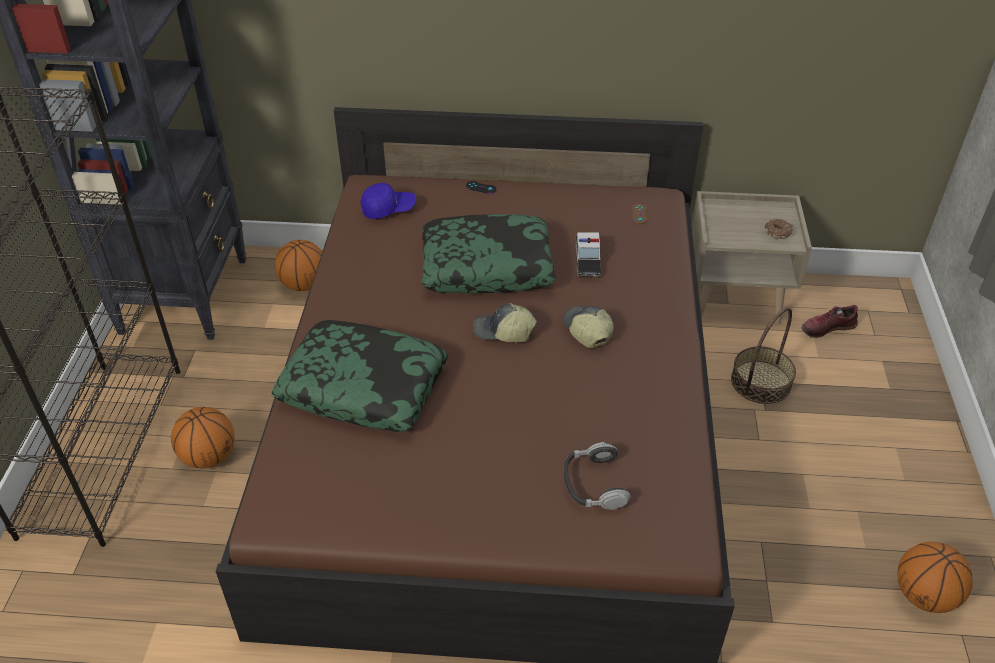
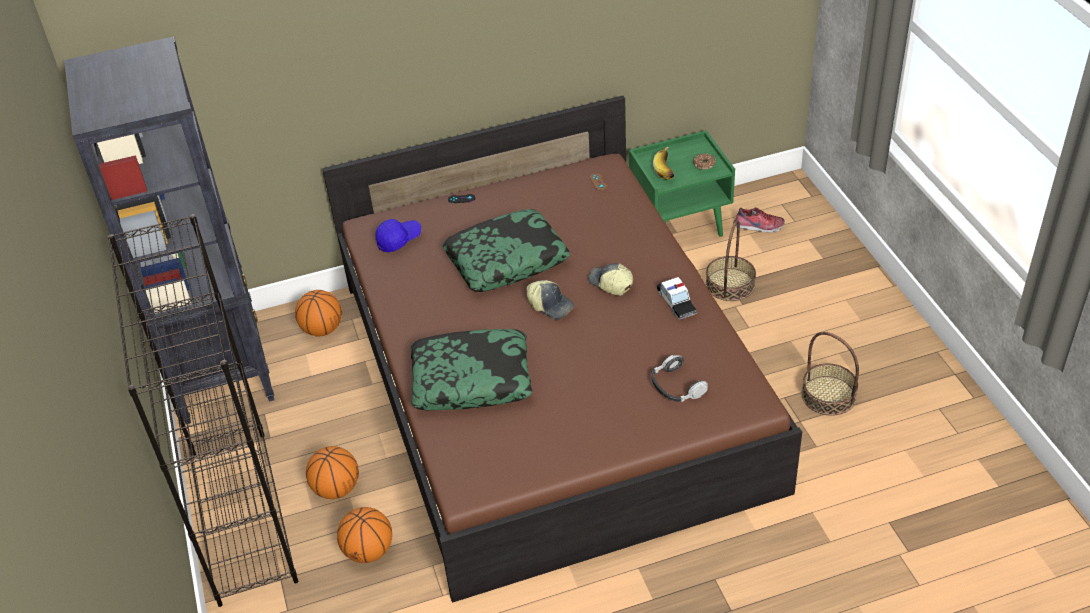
camera: 20 degrees left, 0 degrees up
(503, 332) = (550, 305): cap -> cap turned 135 degrees counterclockwise
(587, 260) = (580, 231): toy car -> toy car (676, 303)
(732, 225) = (668, 169): none -> banana
(735, 298) = (680, 226): beige nightstand -> green nightstand
(819, 561) = (828, 395): none -> basket
(827, 327) = (758, 227): shoe -> shoe turned 135 degrees counterclockwise
(924, 596) = (905, 392): basketball -> basketball (369, 551)

